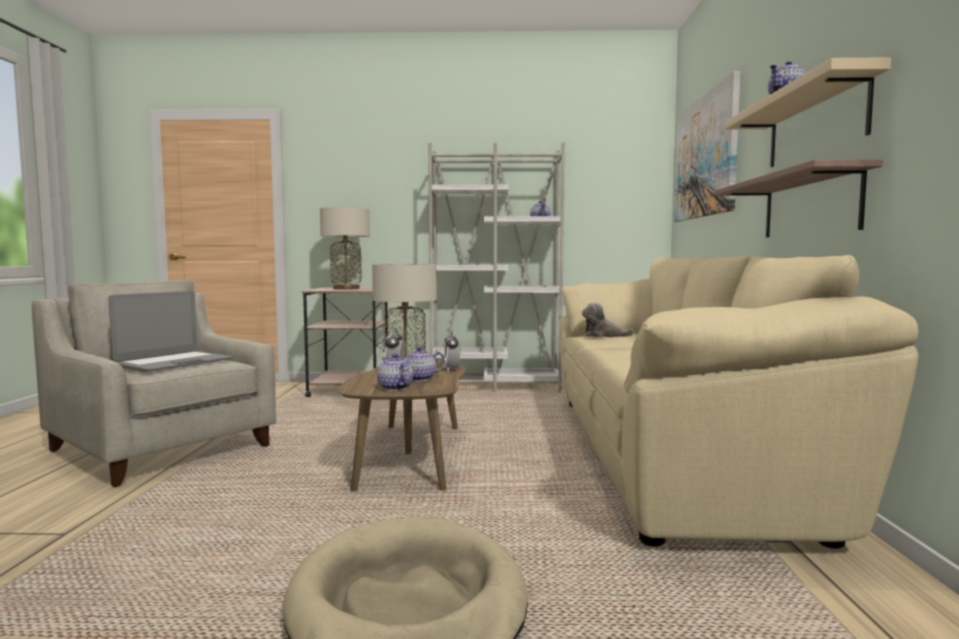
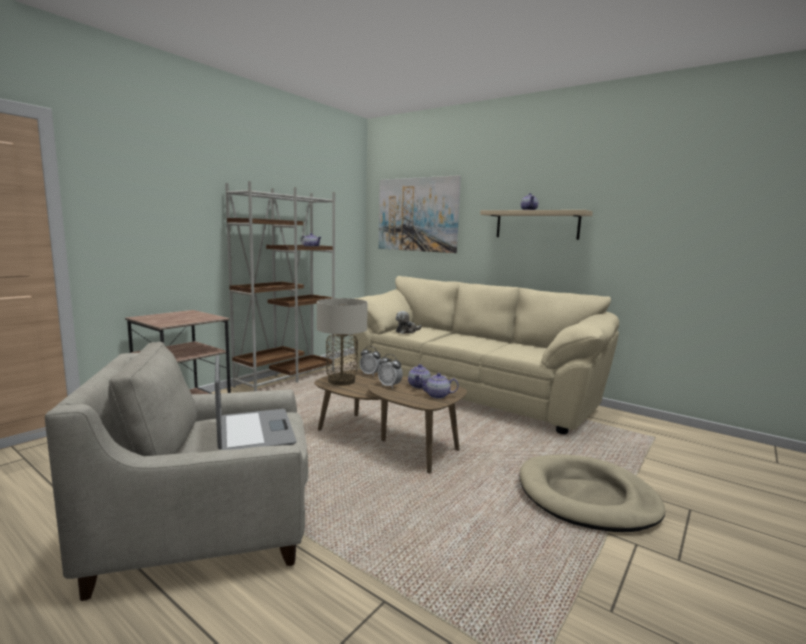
camera: 55 degrees left, 5 degrees up
(346, 288) = (178, 317): table lamp -> none
(496, 387) = (287, 379): white bookcase -> brown bookcase
(809, 206) = (532, 262): shelf -> none

